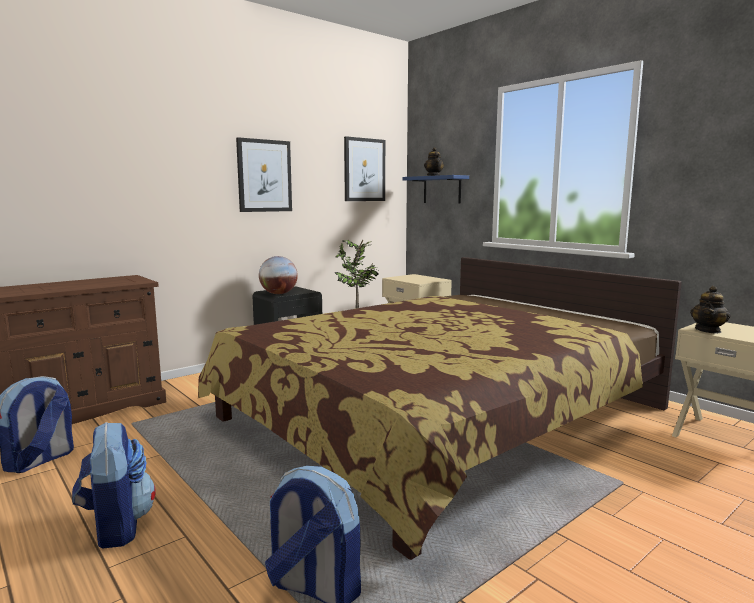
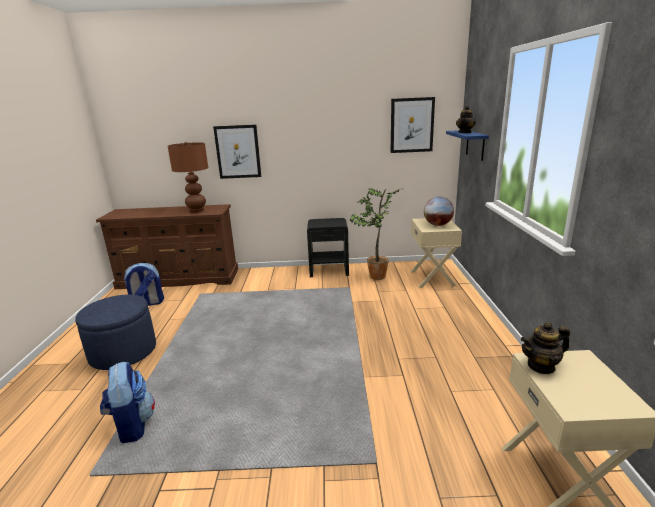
camera: 40 degrees right, 10 degrees up
(96, 283) = (196, 210): none -> brown table lamp
(116, 526) = (123, 352): backpack -> blue ottoman
(264, 176) = (317, 137): picture -> picture (238, 151)
(279, 294) = (316, 224): globe -> globe (437, 225)
(439, 416) = (348, 348): bed -> none

